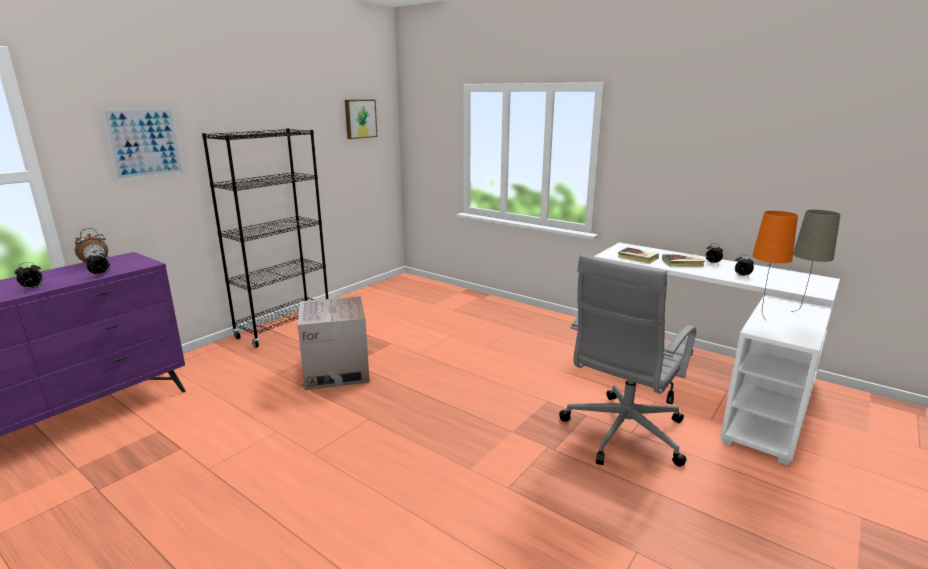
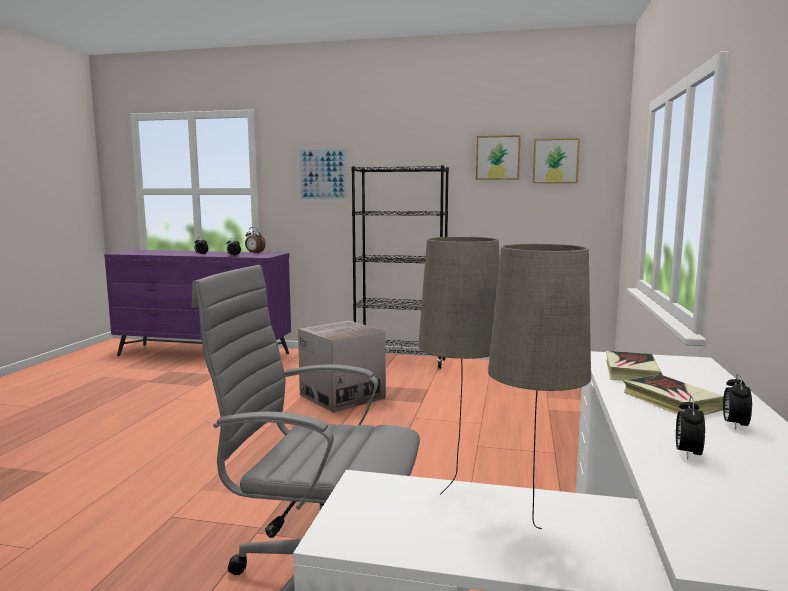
camera: 65 degrees right, 10 degrees down
(321, 117) = (498, 158): none -> picture
(759, 316) = (457, 489): orange table lamp -> beige table lamp

